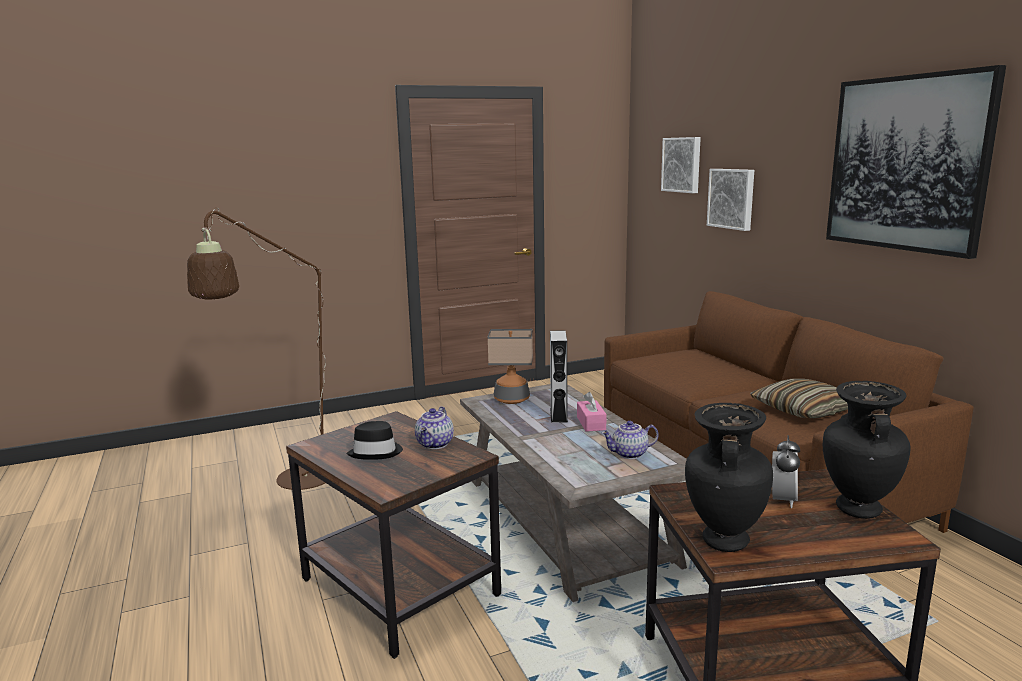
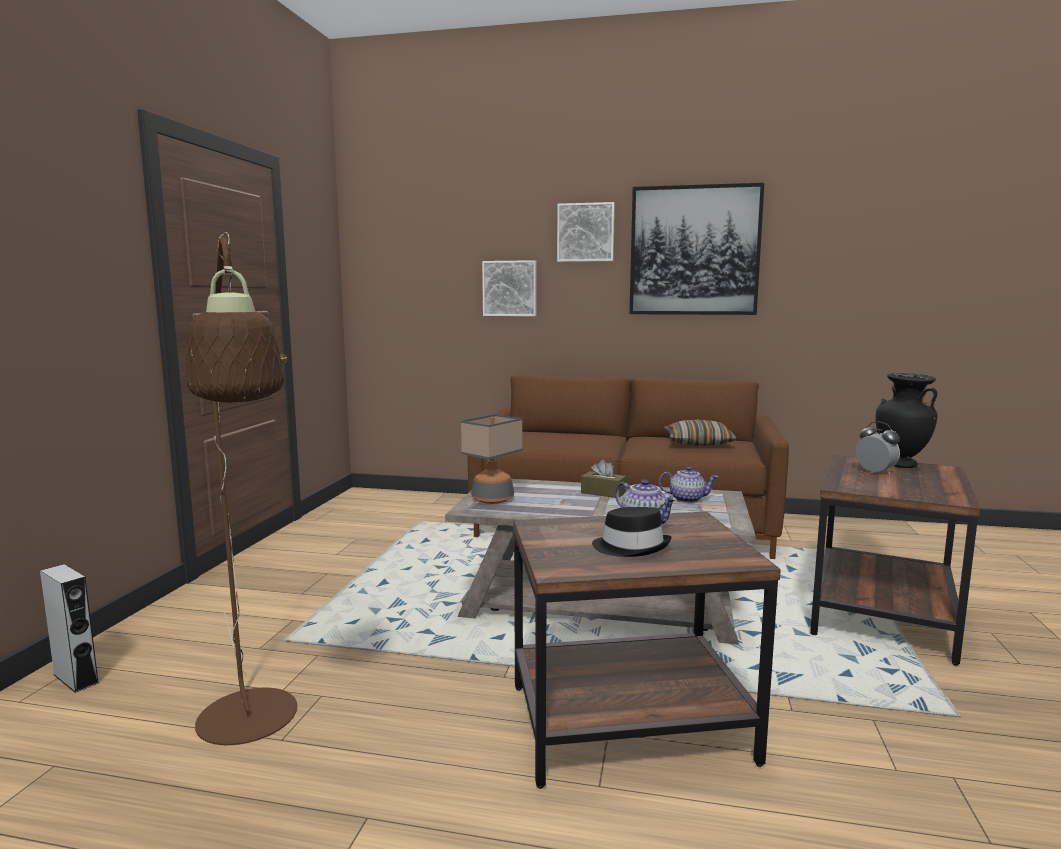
camera: 55 degrees left, 5 degrees down
(558, 415) = (564, 496): grey speaker -> grey speaker (76, 678)
(591, 423) = (603, 493): pink tissue box -> brown tissue box
(629, 454) = (687, 499): teapot -> teapot turned 105 degrees counterclockwise
(682, 164) = (435, 259): picture -> picture (586, 232)
(723, 541) = (932, 495): black vase -> none

